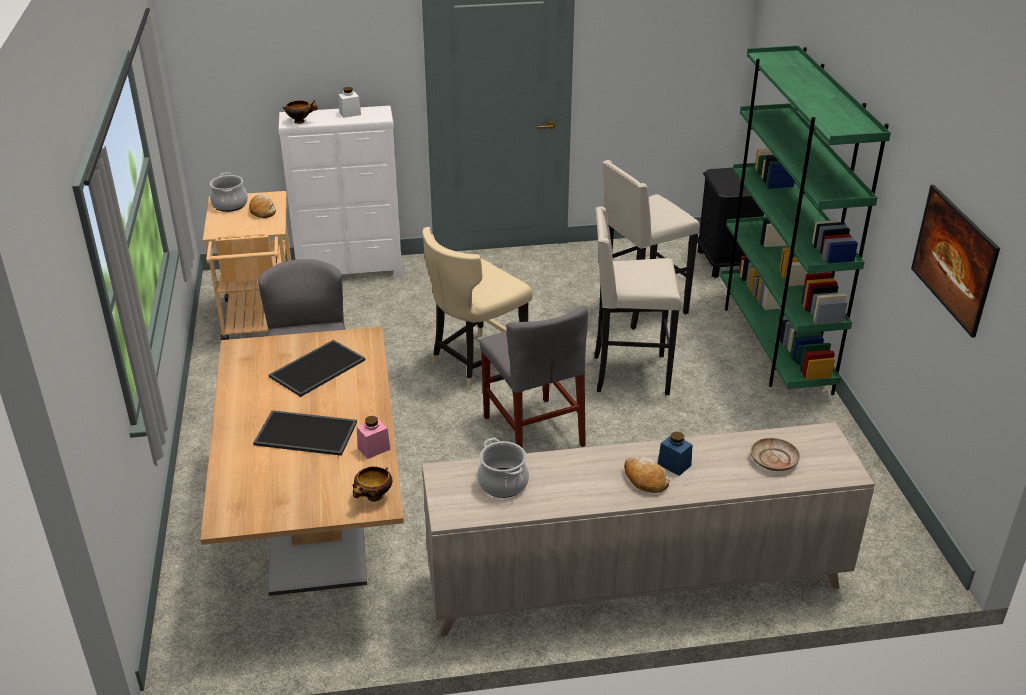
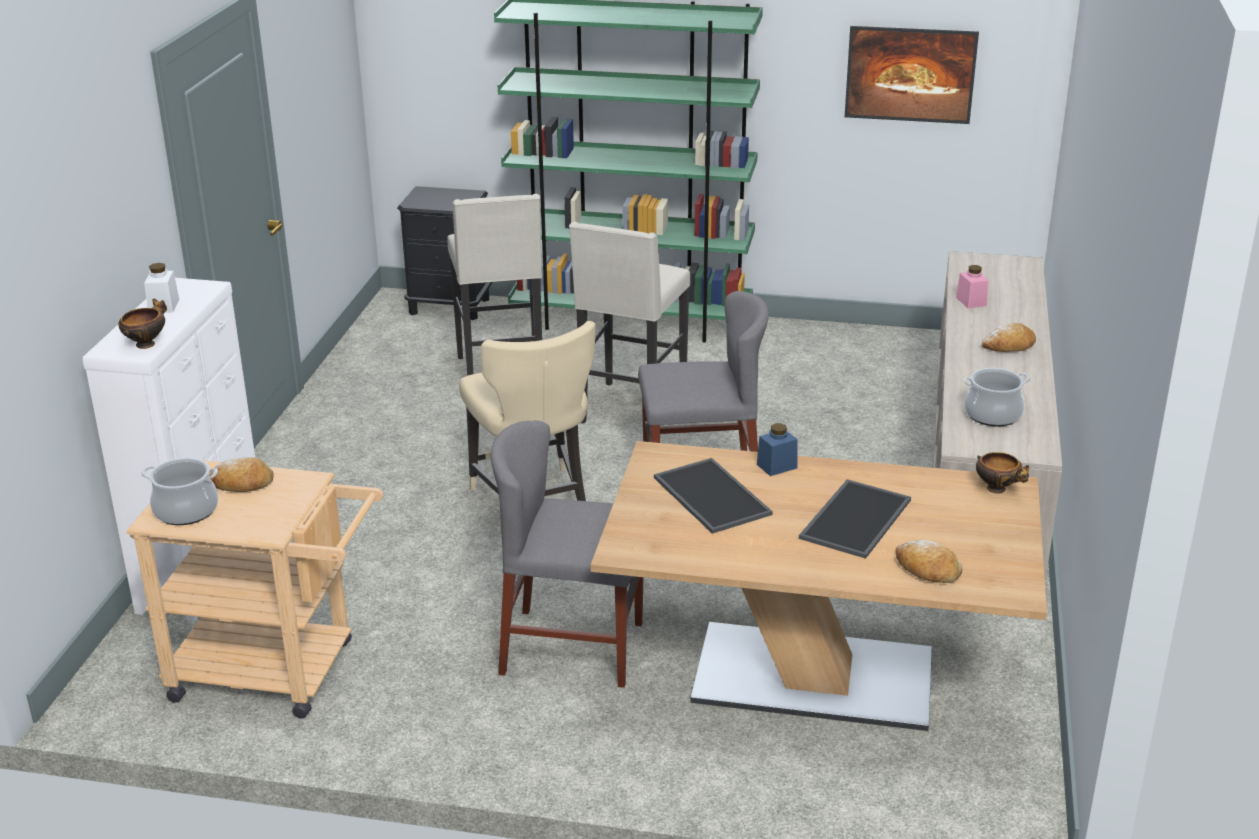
camera: 70 degrees left, 5 degrees down
(245, 475) = (927, 569): none -> bread
(374, 448) = (905, 478): pink jar -> pink jar (971, 301)
(674, 465) = (989, 329): blue jar -> blue jar (777, 466)
(774, 460) = (997, 287): beige plate -> none

